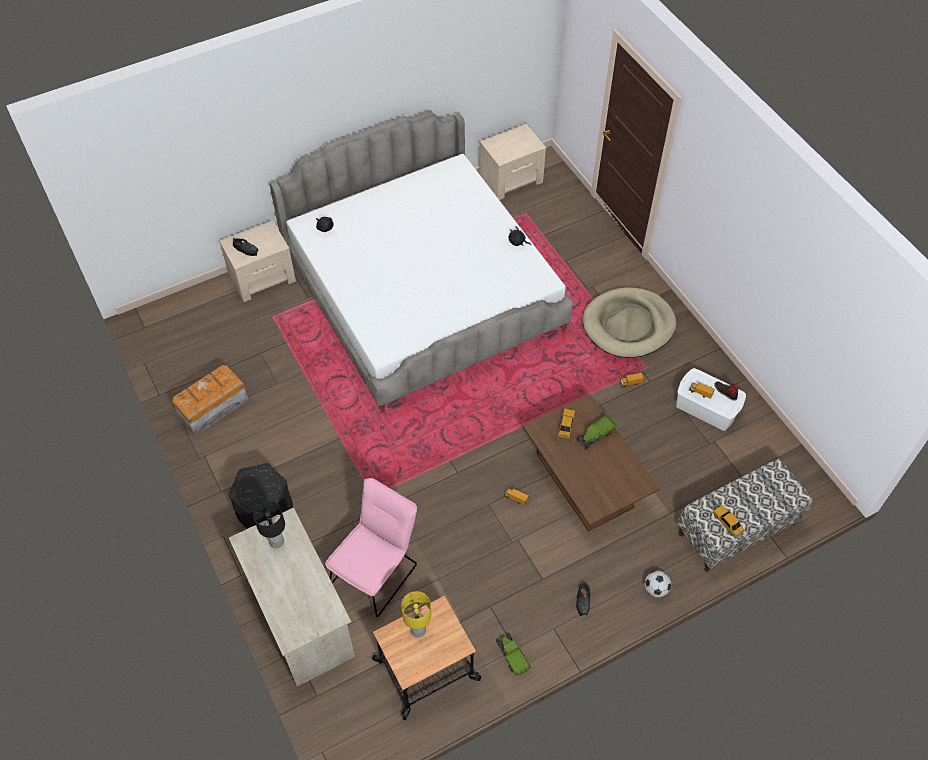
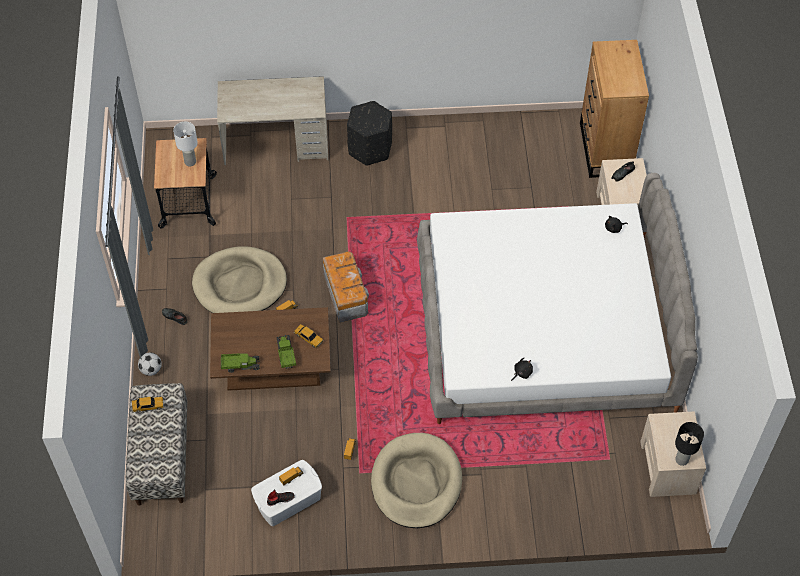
camera: 115 degrees right, 0 degrees up
(185, 310) = (605, 149): none -> brown dresser
(212, 408) = (488, 141): storage box -> storage box (345, 294)
(277, 542) = (302, 100): black table lamp -> black table lamp (681, 460)
(377, 570) = (281, 199): pink chair -> none
(418, 630) = (190, 162): yellow table lamp -> white table lamp
(509, 557) = (240, 284): none -> beige dog bed
(512, 656) = (163, 254): toy truck -> toy truck (240, 365)

